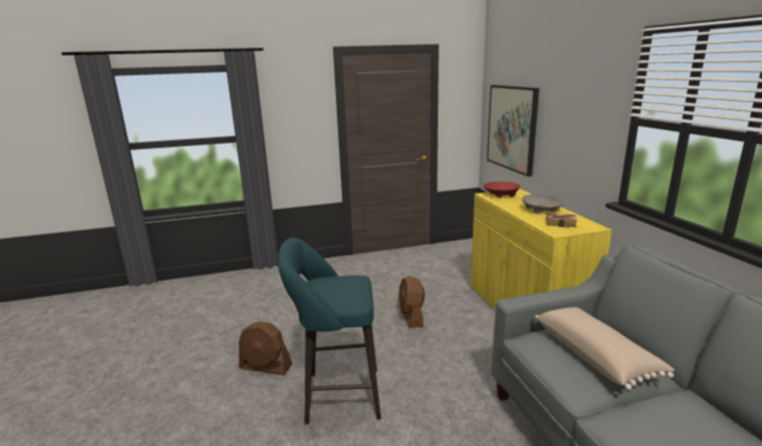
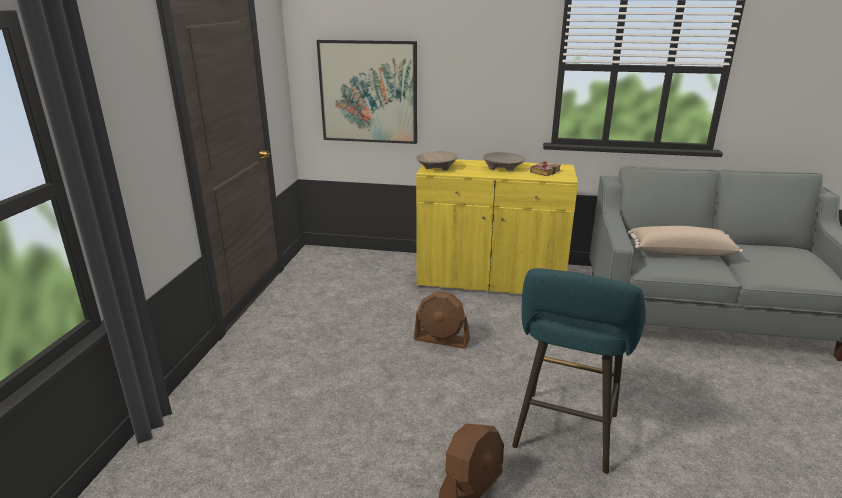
camera: 65 degrees left, 5 degrees up
(501, 194) = (436, 167): red bowl -> beige bowl

